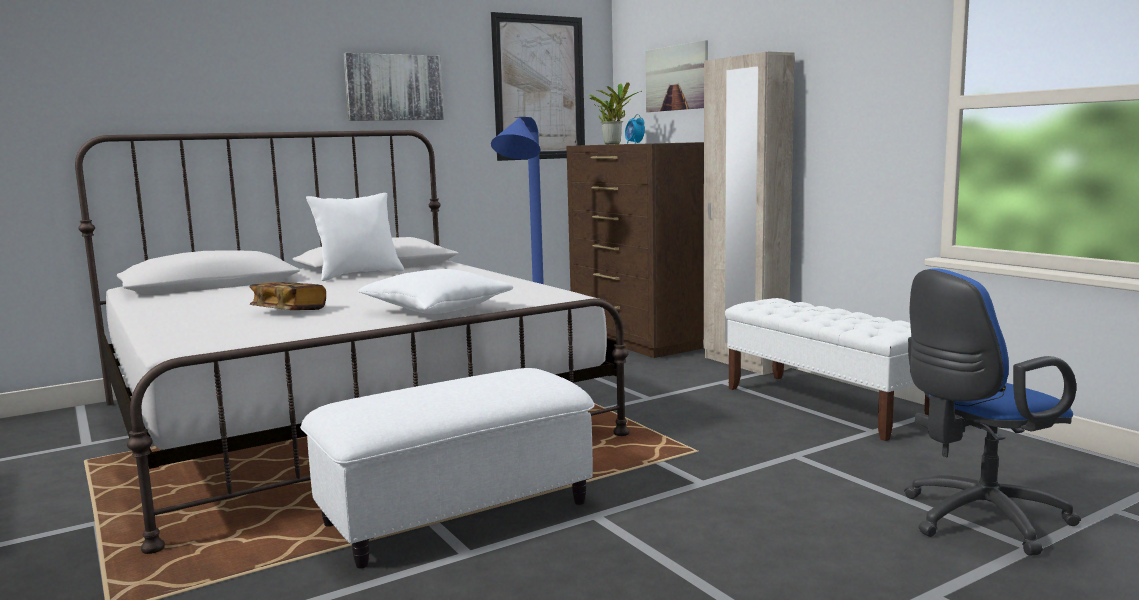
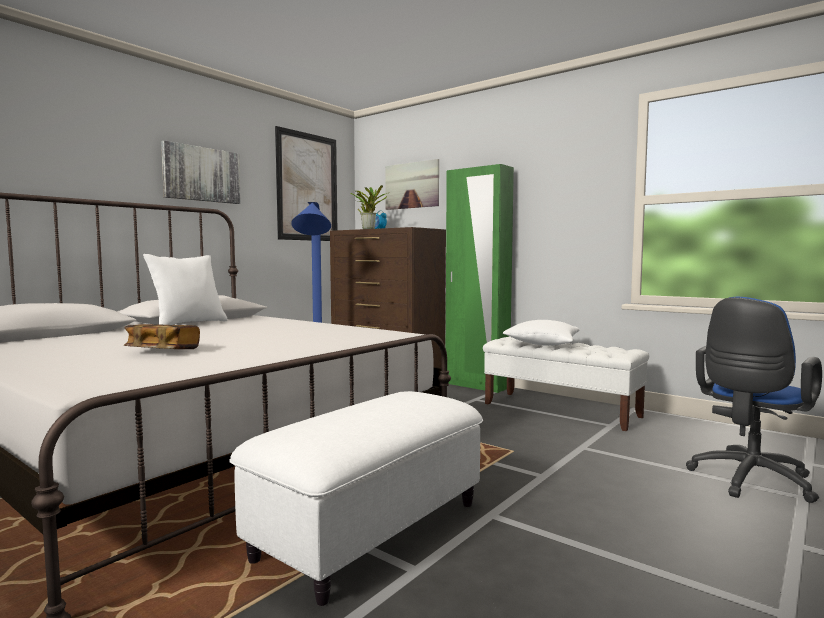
camera: 20 degrees left, 5 degrees down
(437, 310) = (311, 346): white pillow -> white pillow (542, 344)
(744, 363) = (476, 386): beige wardrobe -> green wardrobe

